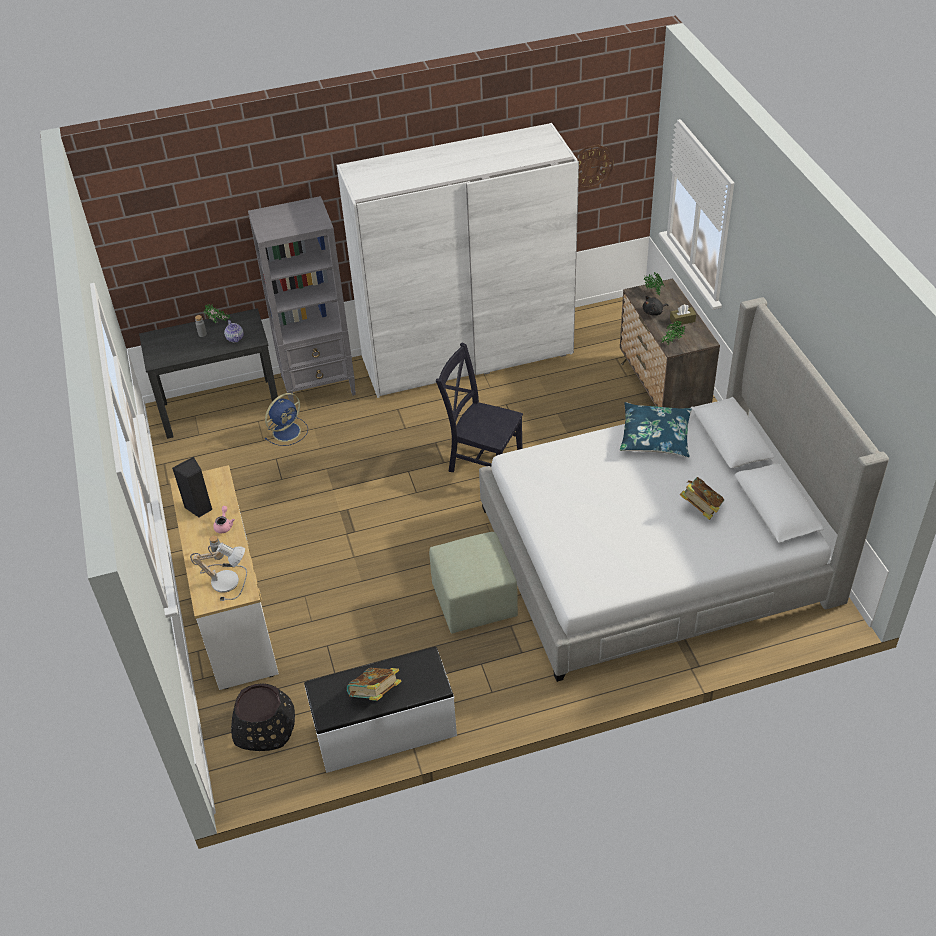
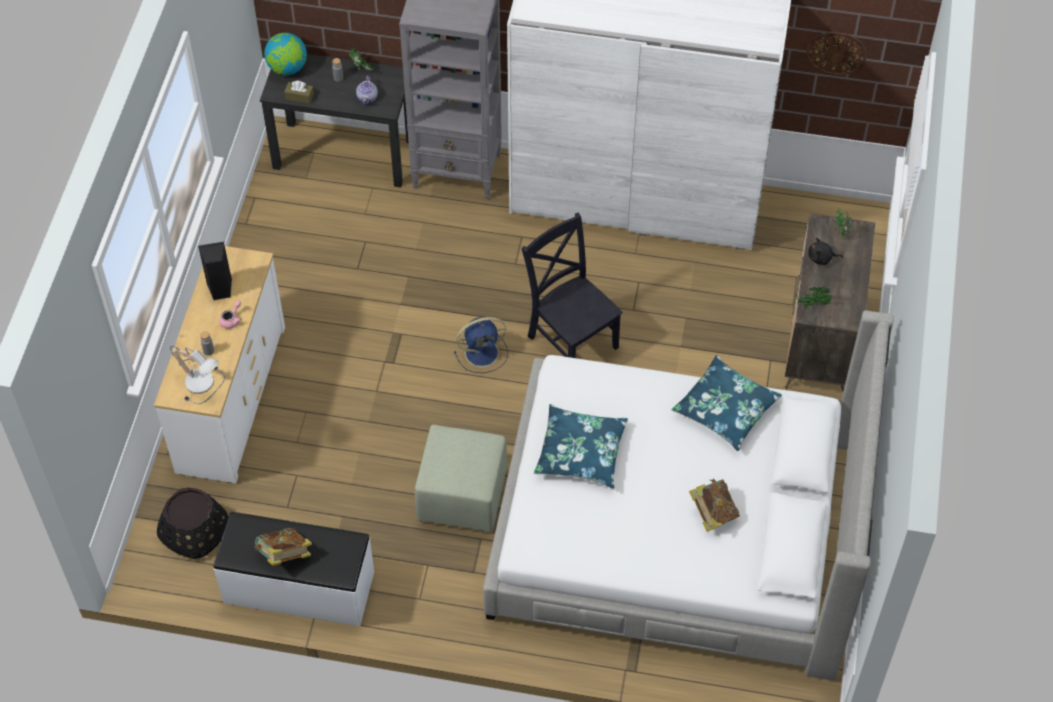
camera: 25 degrees right, 10 degrees up
(155, 342) = (287, 68): none -> globe
(287, 431) = (395, 213): blue fan -> blue fan (483, 352)
(570, 509) = (581, 452): none -> blue pillow
(682, 320) = (845, 283): brown tissue box -> brown tissue box (299, 96)

